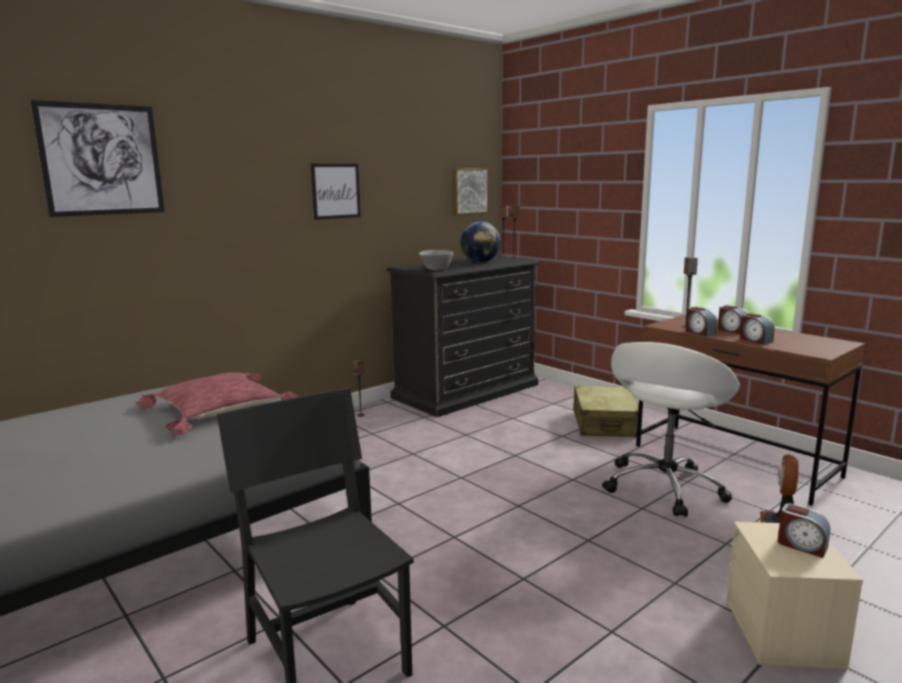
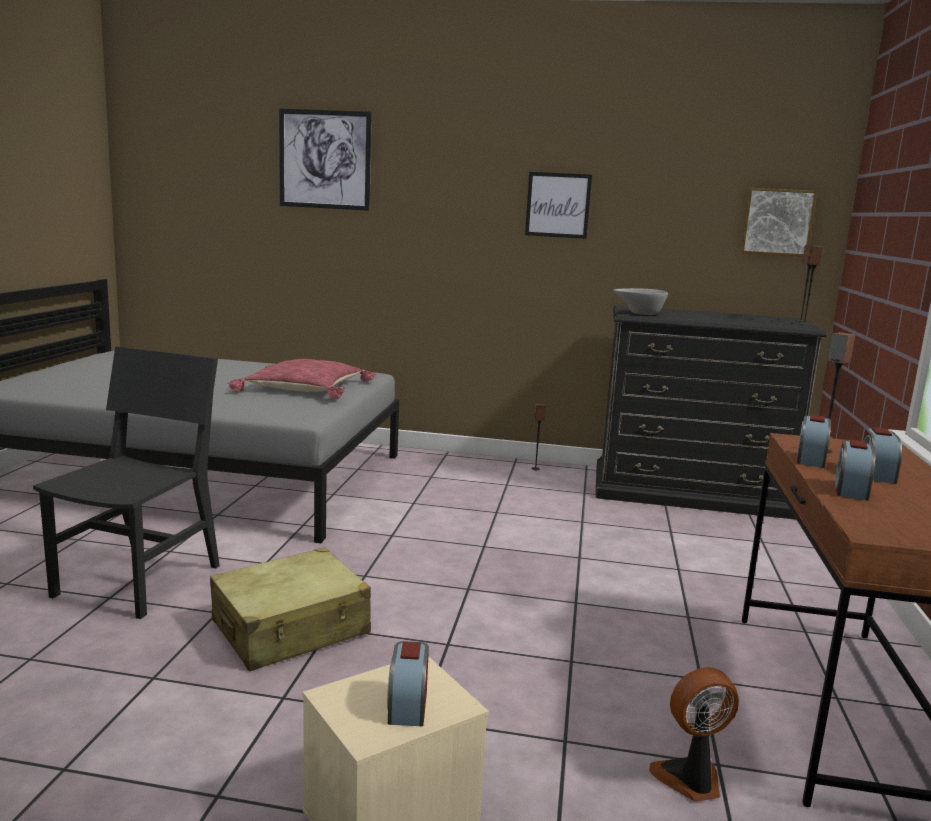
camera: 50 degrees right, 0 degrees up
(480, 262) = (735, 319): globe -> none
(605, 424) = (769, 586): beige suitcase -> beige suitcase (291, 628)
(663, 489) = (647, 665): white office chair -> none

